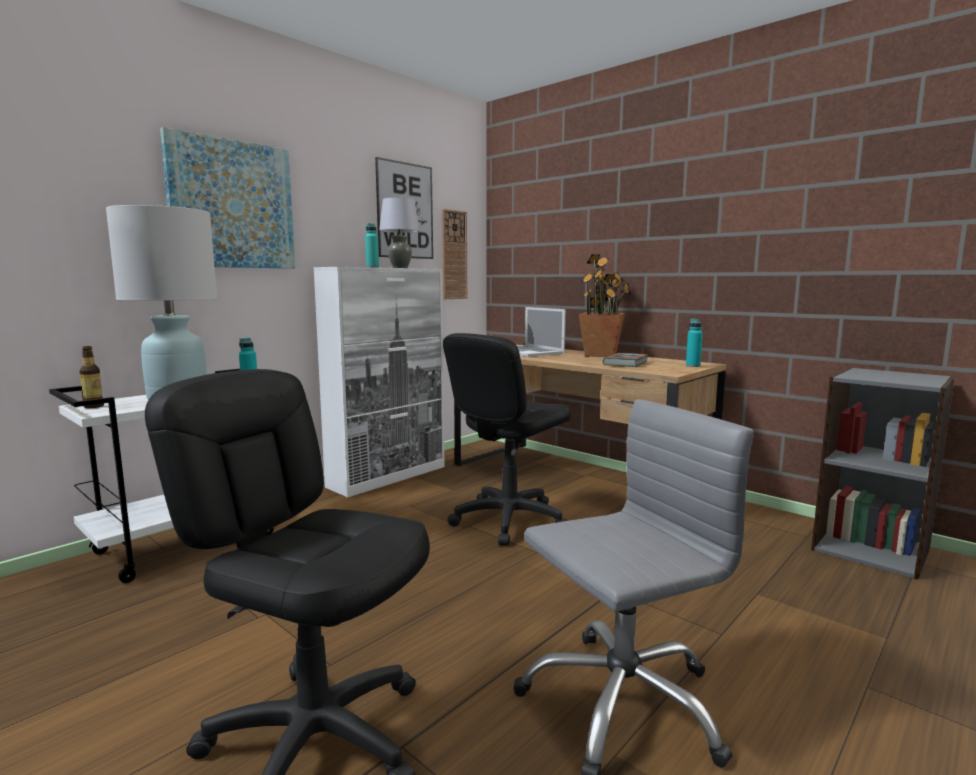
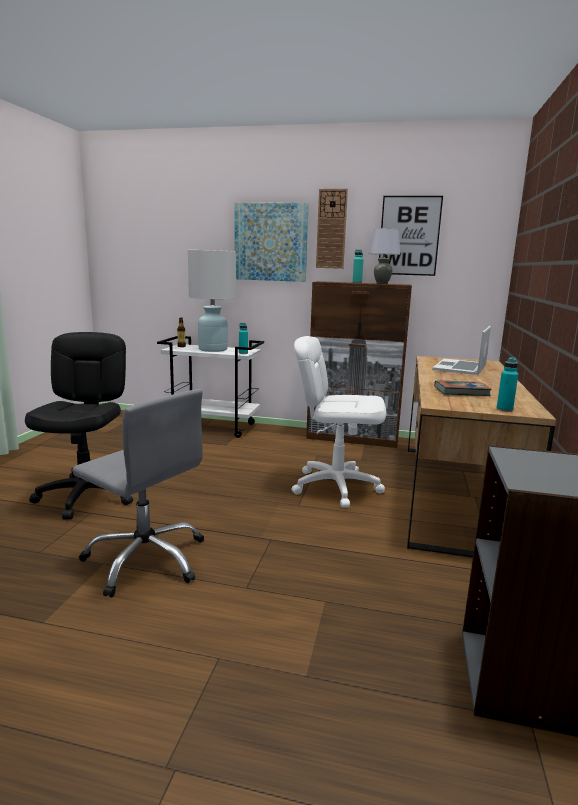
camera: 60 degrees right, 5 degrees up
(388, 476) = (352, 438): white cabinet -> brown cabinet
(454, 255) = (463, 272): wall clock -> wall clock (331, 229)
(508, 520) = (336, 486): black office chair -> white office chair
(601, 355) = (499, 383): potted plant -> none

